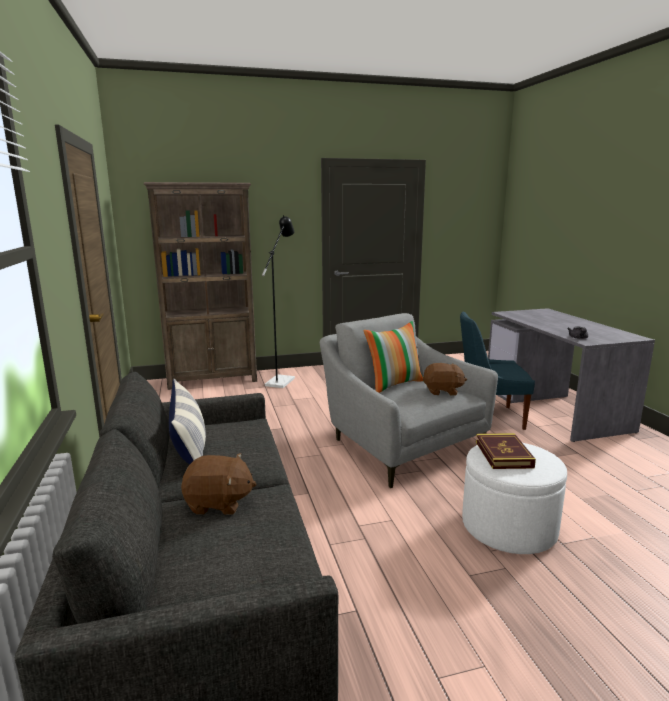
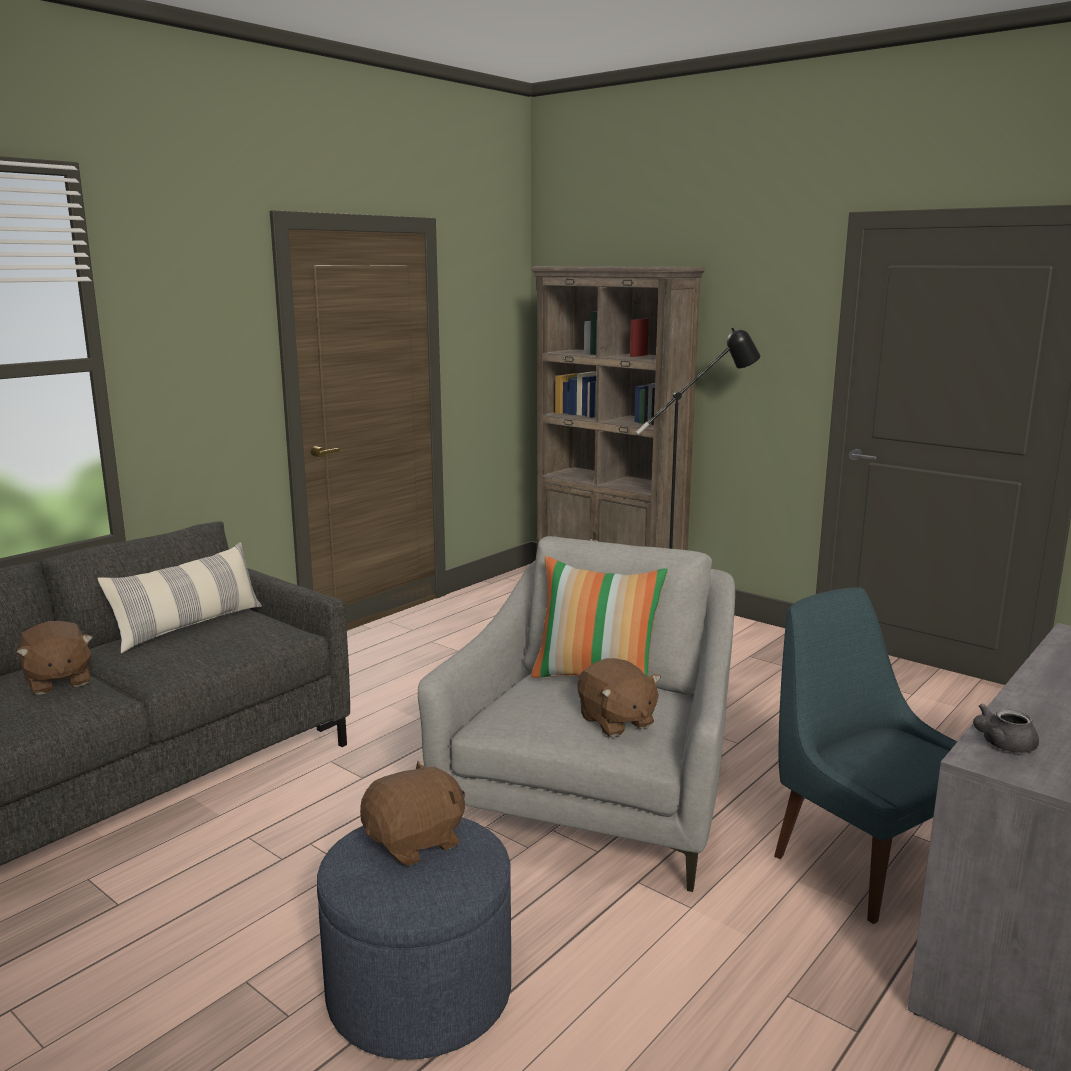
camera: 55 degrees right, 0 degrees up
(503, 454) = (416, 842): book -> brown plush toy
(508, 527) = (419, 991): white ottoman -> blue ottoman

